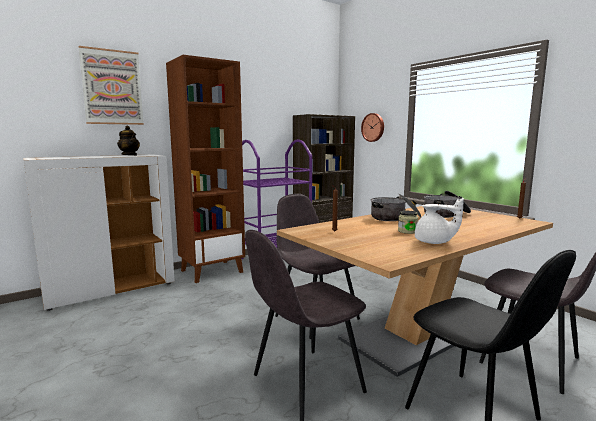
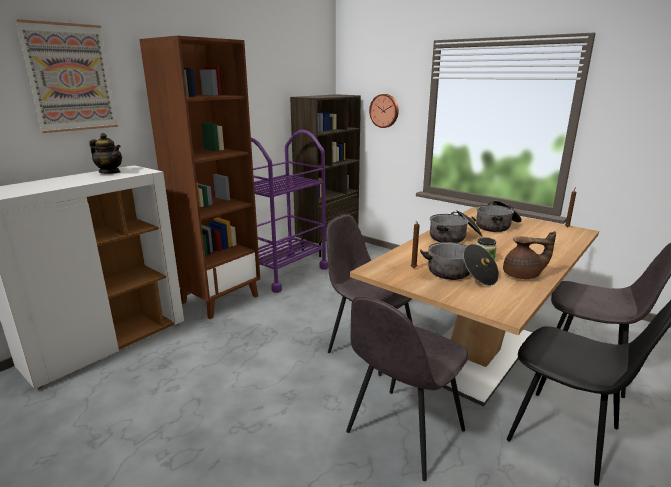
camera: 15 degrees left, 10 degrees up
(372, 237) = (459, 275): none -> cooking pot
(434, 242) = (523, 276): white teapot -> brown teapot

